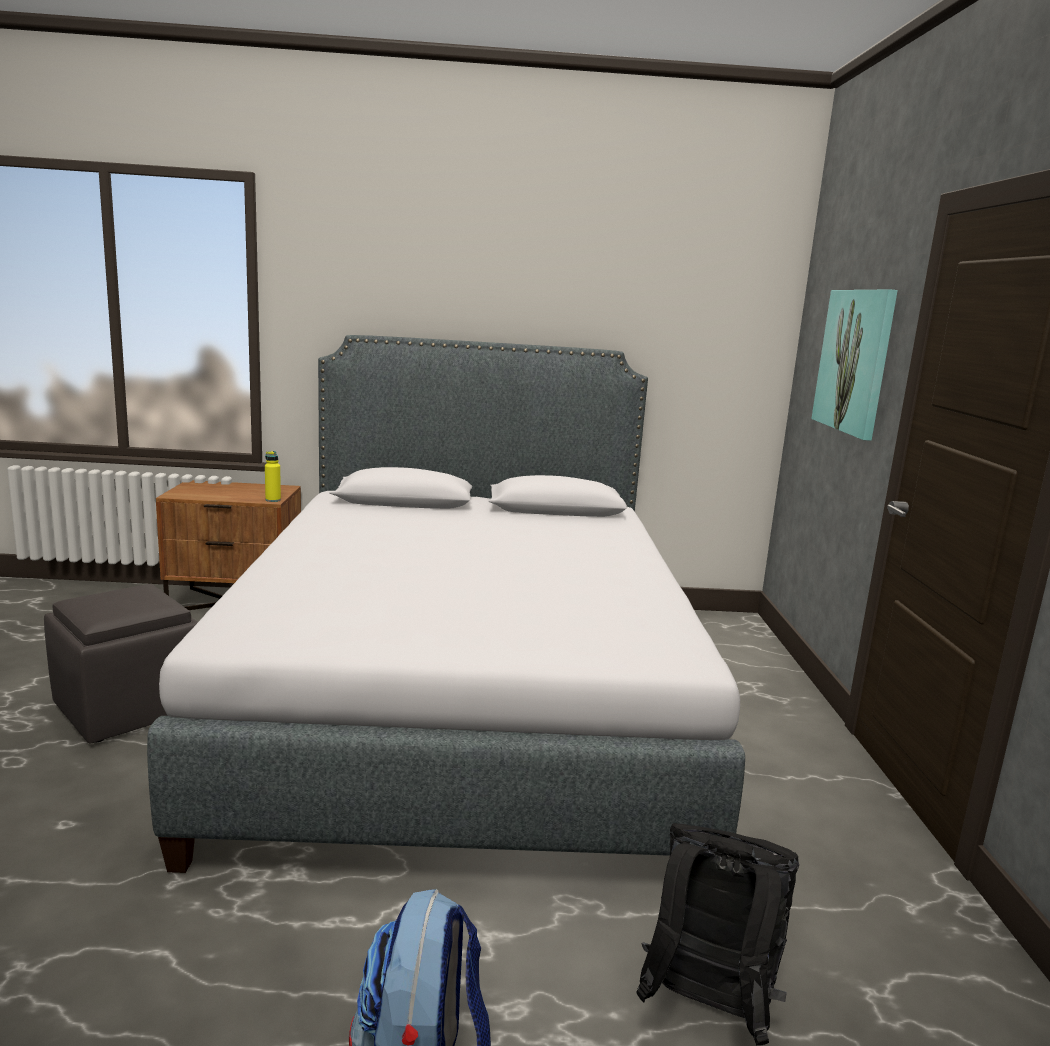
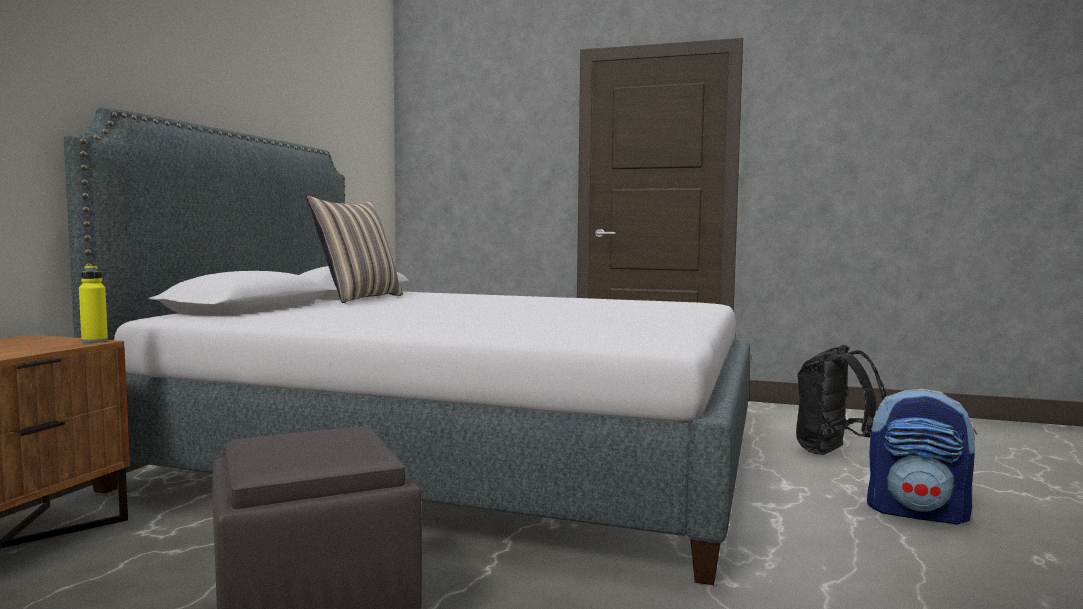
camera: 70 degrees left, 10 degrees down
(520, 514) = (359, 298): none -> pillow
(854, 361) = (501, 155): picture -> none

